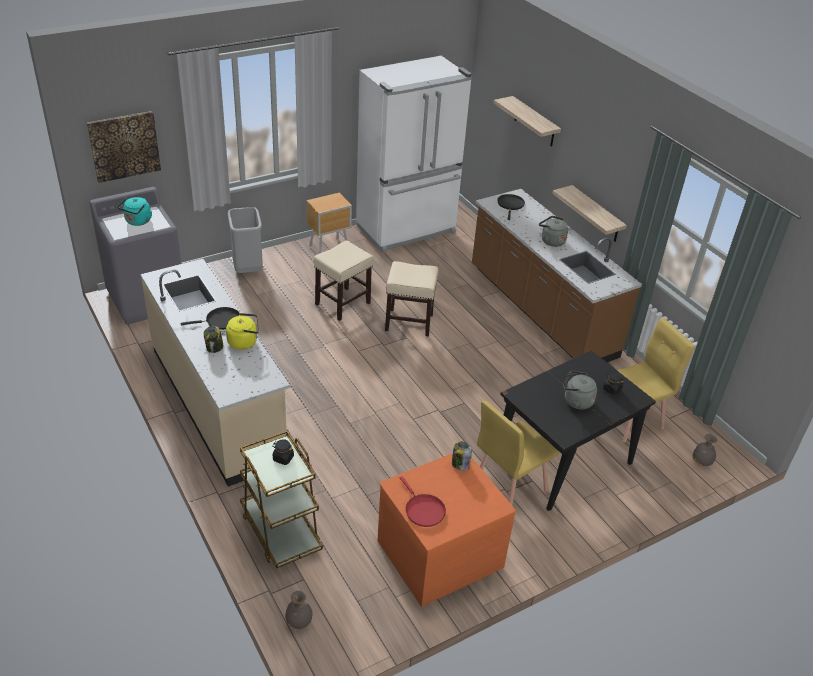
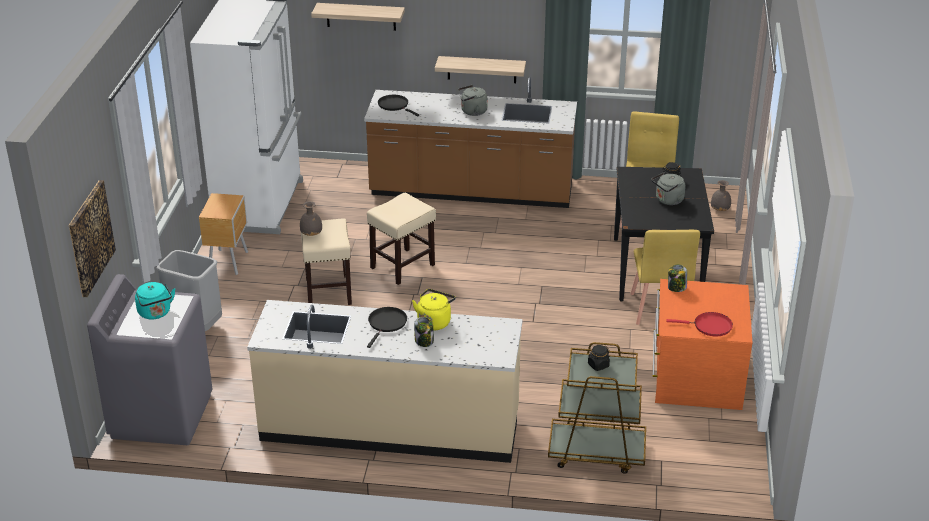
camera: 50 degrees left, 5 degrees down
(299, 622) = (704, 481): grey vase -> grey vase (312, 234)

